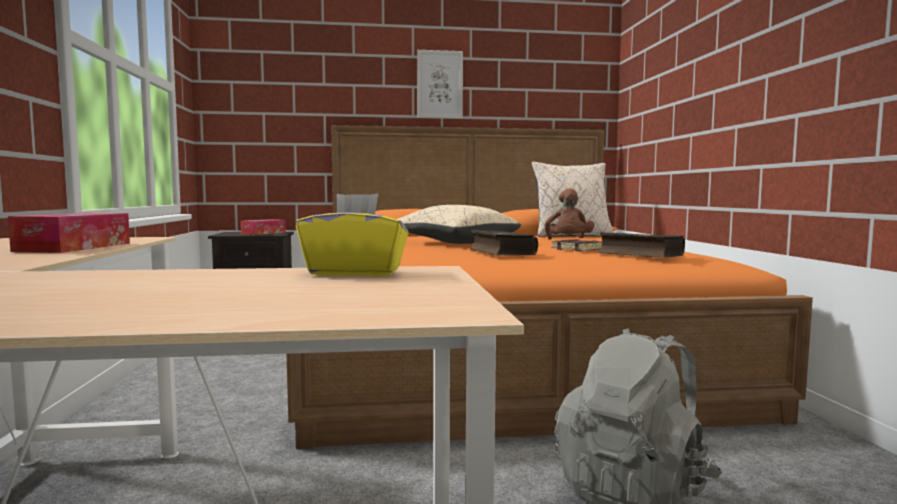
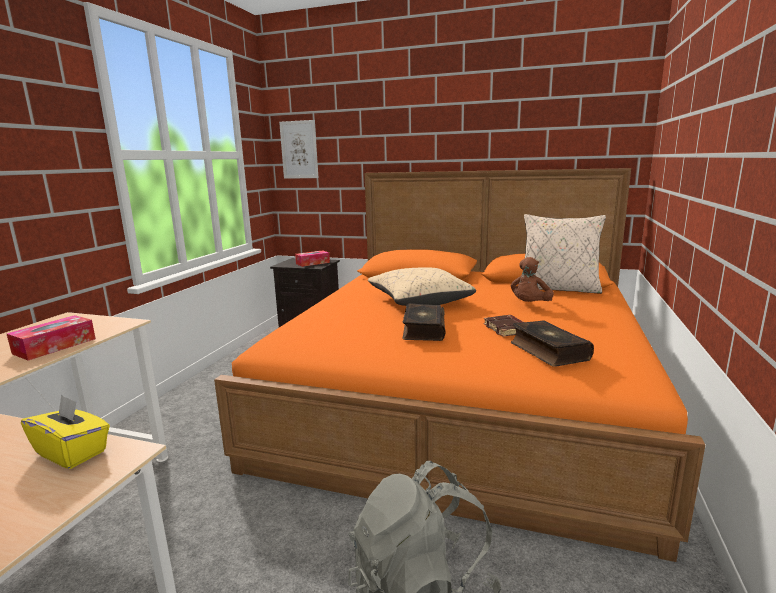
camera: 25 degrees right, 10 degrees up
(440, 84) = (459, 129): picture -> picture (299, 150)

